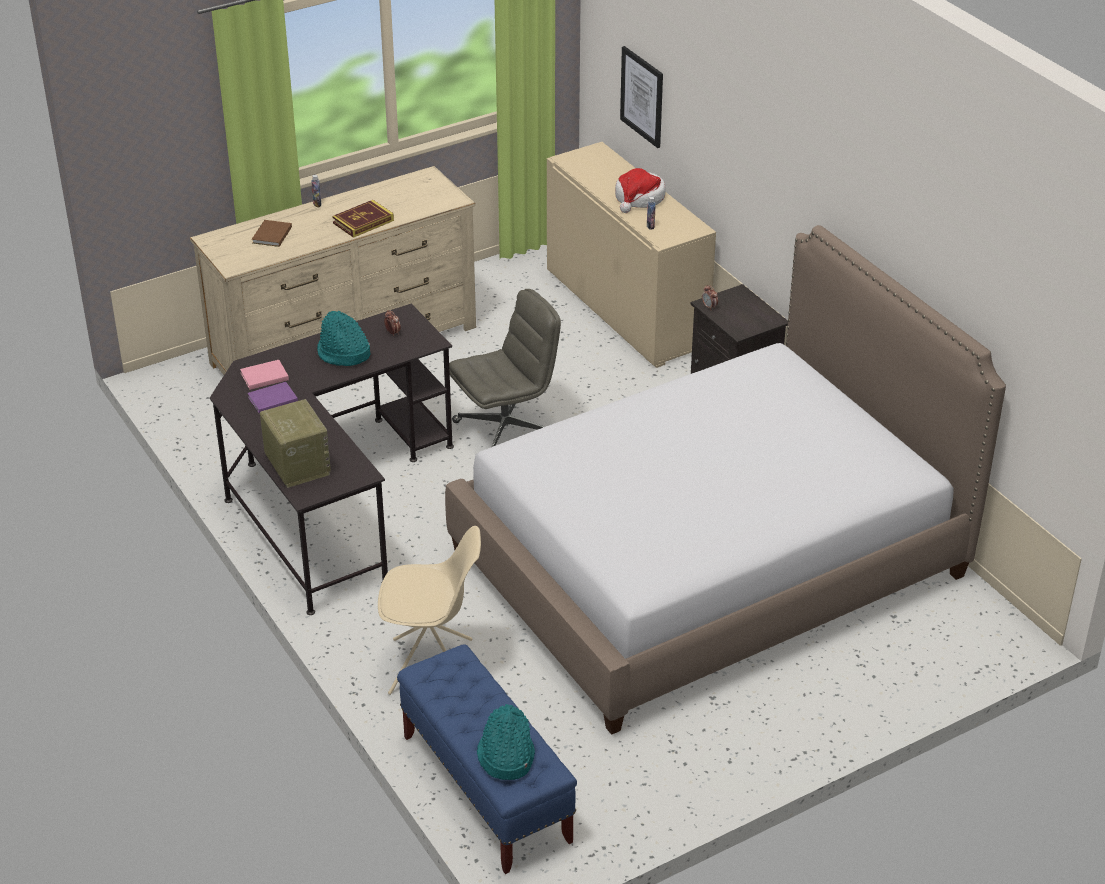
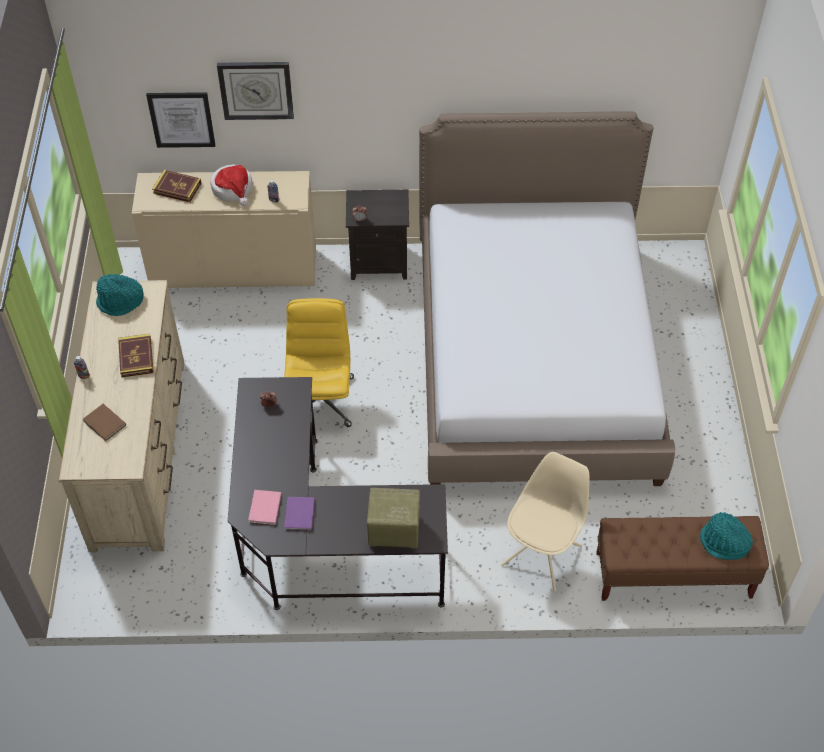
camera: 60 degrees left, 15 degrees up
(343, 354) = (273, 446): turquoise hat -> turquoise hat (120, 302)
(486, 788) = (672, 575): blue bench -> brown bench
(506, 430) = (320, 400): grey office chair -> yellow office chair
(605, 168) = (177, 188): none -> book
(696, 94) = (256, 90): none -> wall clock

